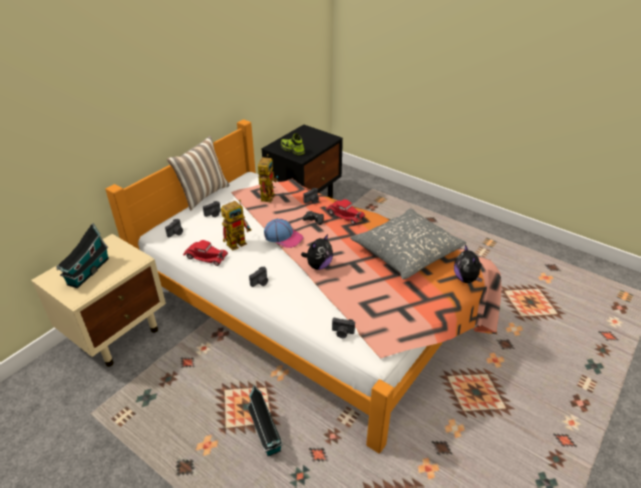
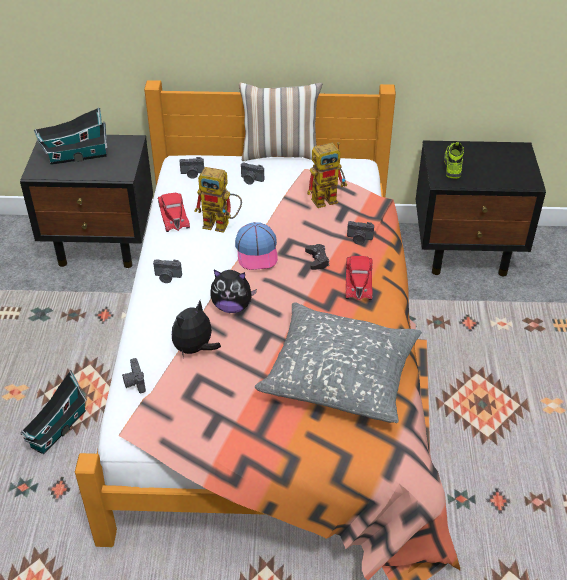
camera: 55 degrees right, 5 degrees up
(118, 334) = (102, 244): beige nightstand -> black nightstand
(466, 279) = (340, 462): plush toy -> plush toy (195, 349)

